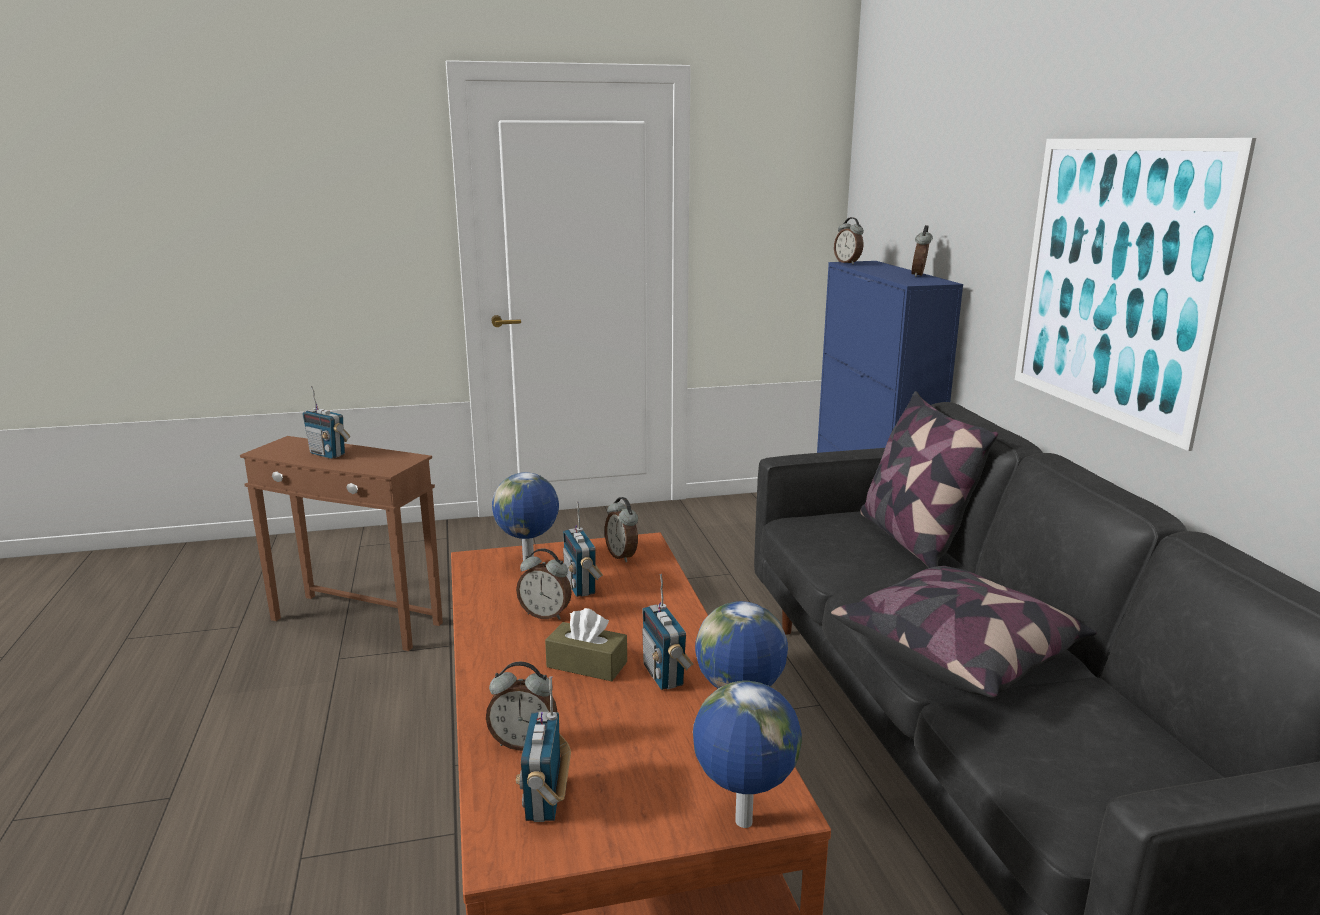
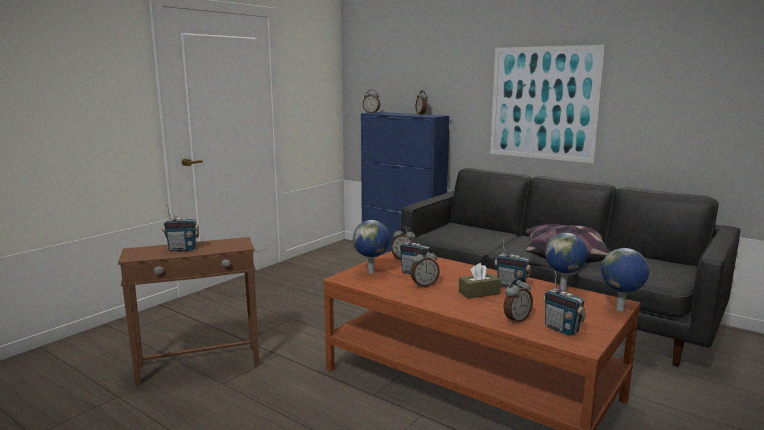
camera: 40 degrees left, 5 degrees down
(912, 539) = (480, 229): pillow -> none

